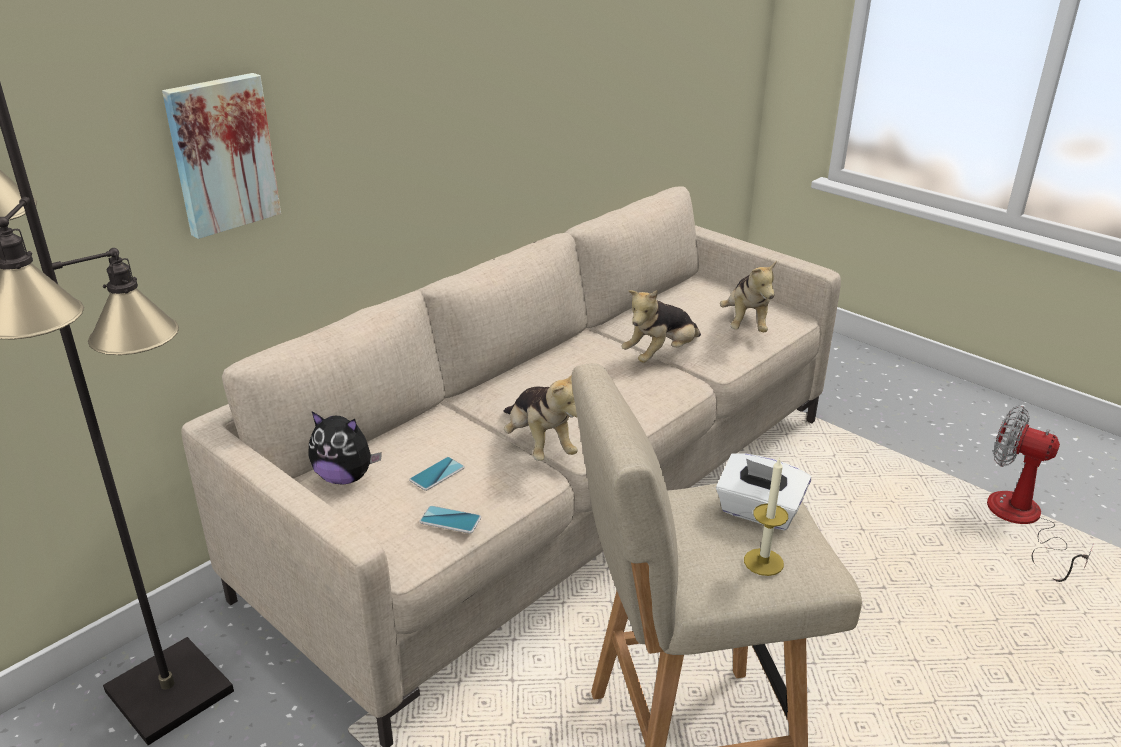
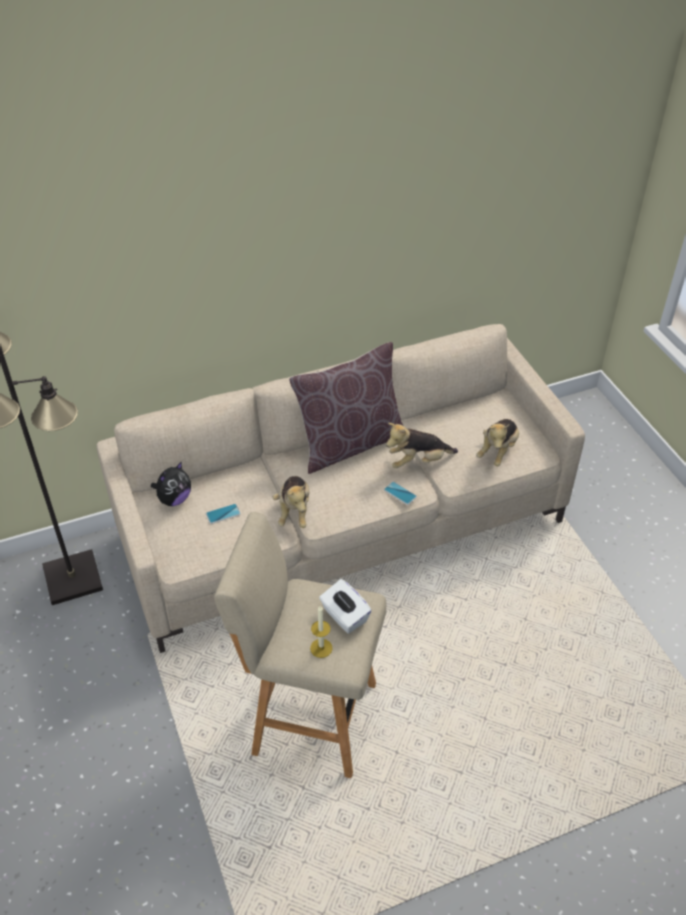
camera: 25 degrees right, 15 degrees up
(221, 154) = (130, 304): picture -> none
(345, 477) = (174, 499): plush toy -> plush toy turned 90 degrees counterclockwise
(450, 520) = (212, 548): phone -> phone (400, 493)
(558, 358) = (350, 444): none -> brown pillow
(1021, 522) = (645, 654): fan -> none

